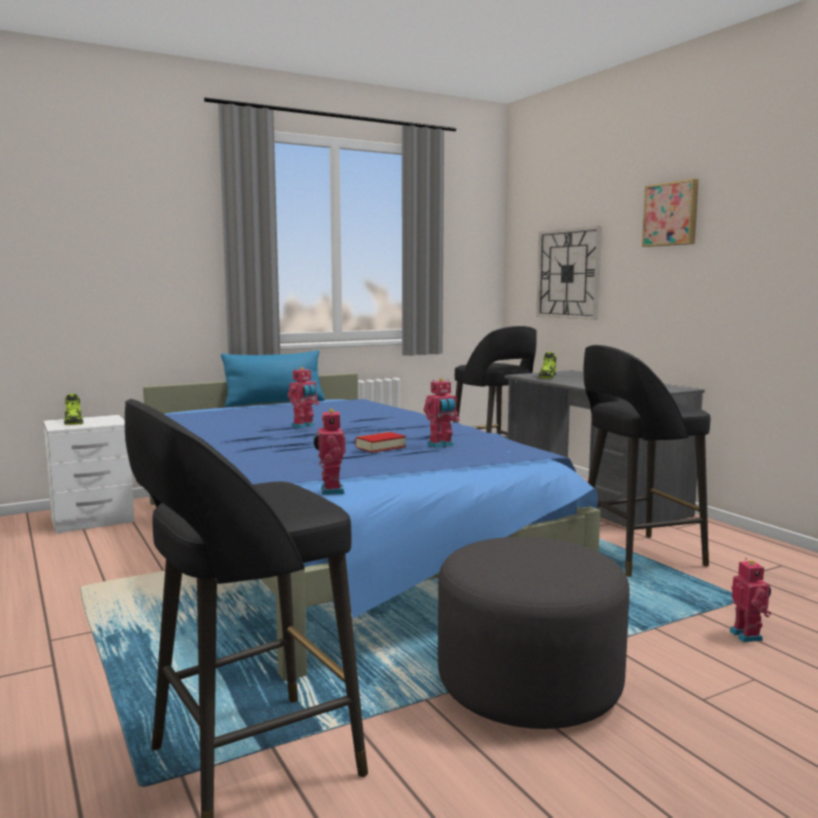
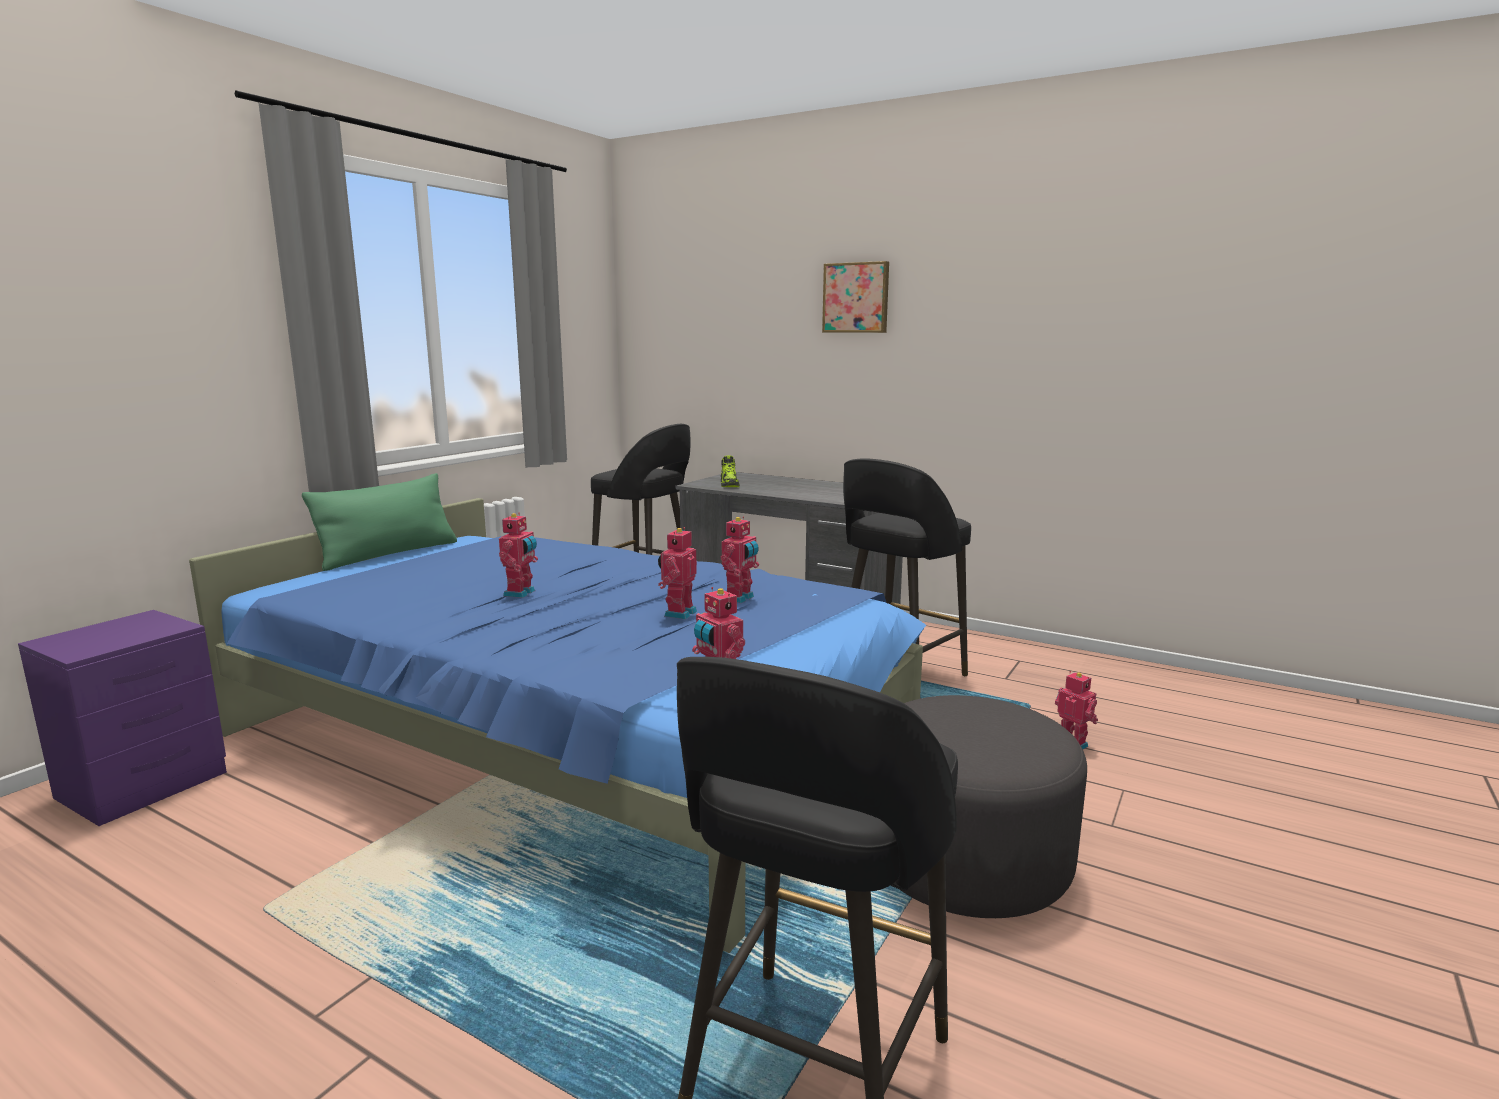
camera: 30 degrees left, 5 degrees up
(74, 422) = (93, 638): shoe -> none
(94, 519) = (147, 784): white nightstand -> purple nightstand
(274, 403) = (389, 554): blue pillow -> green pillow
(380, 447) = (678, 613): book -> toy robot
(568, 273) = (718, 358): wall clock -> none

